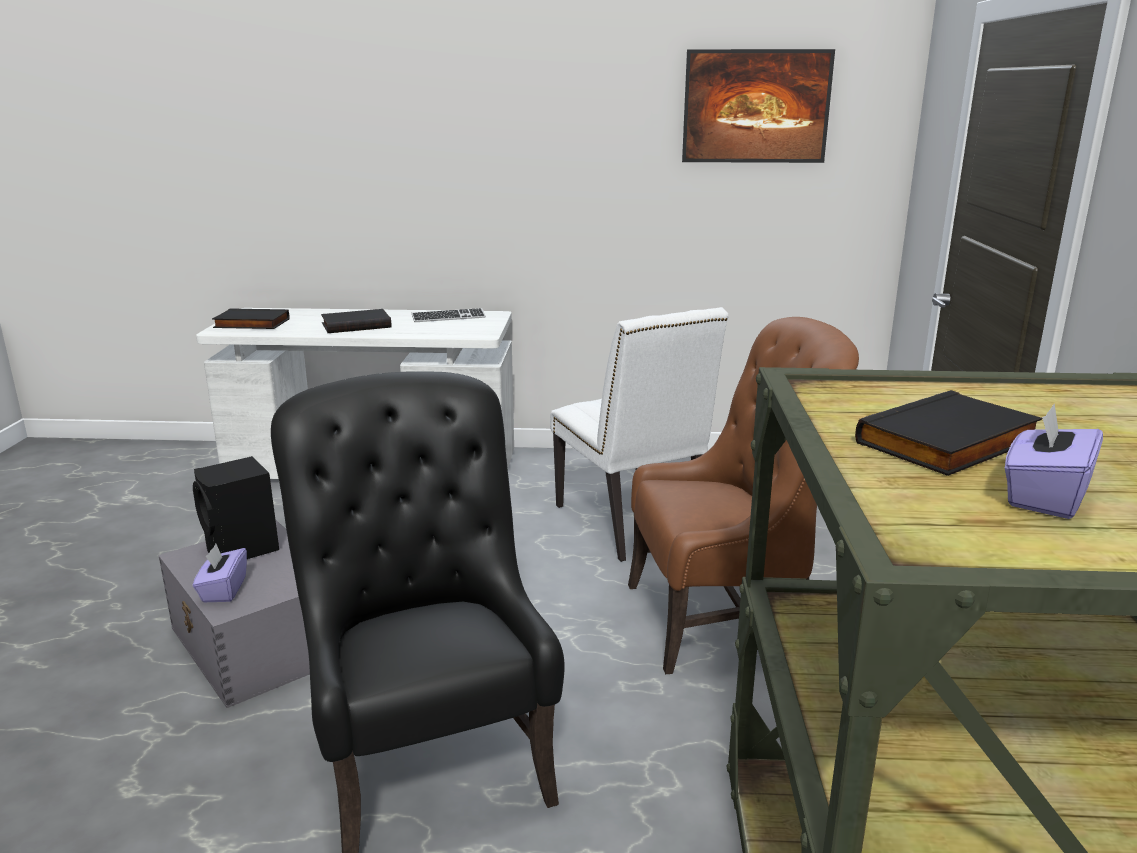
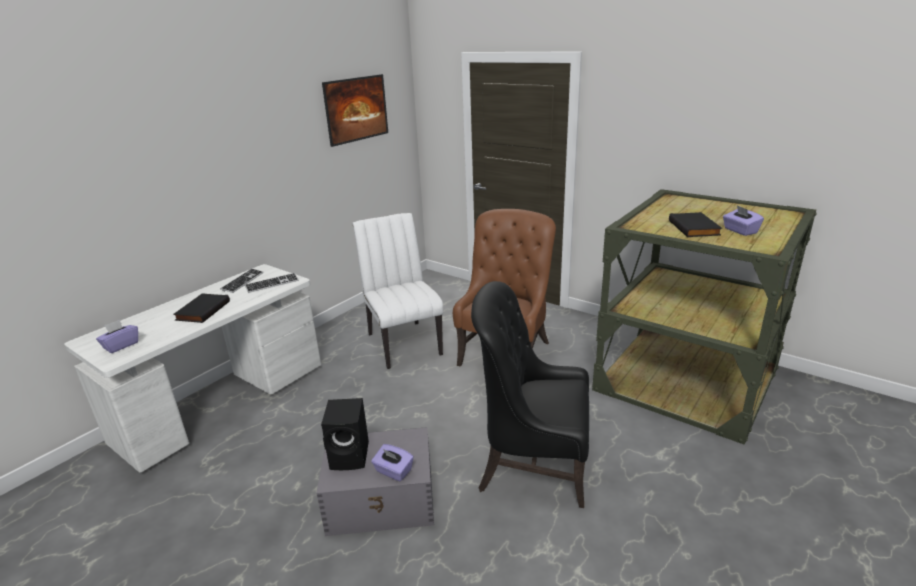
camera: 55 degrees left, 5 degrees up
(251, 324) = (121, 345): black book -> purple tissue box
(459, 329) = (272, 284): none -> keyboard
(629, 521) = (404, 344): white chair -> white chair turned 120 degrees counterclockwise

